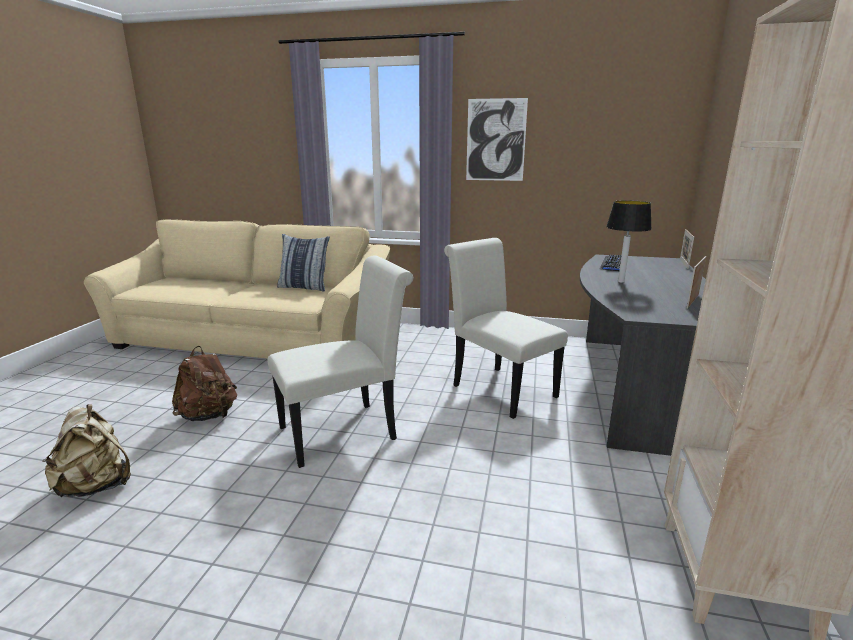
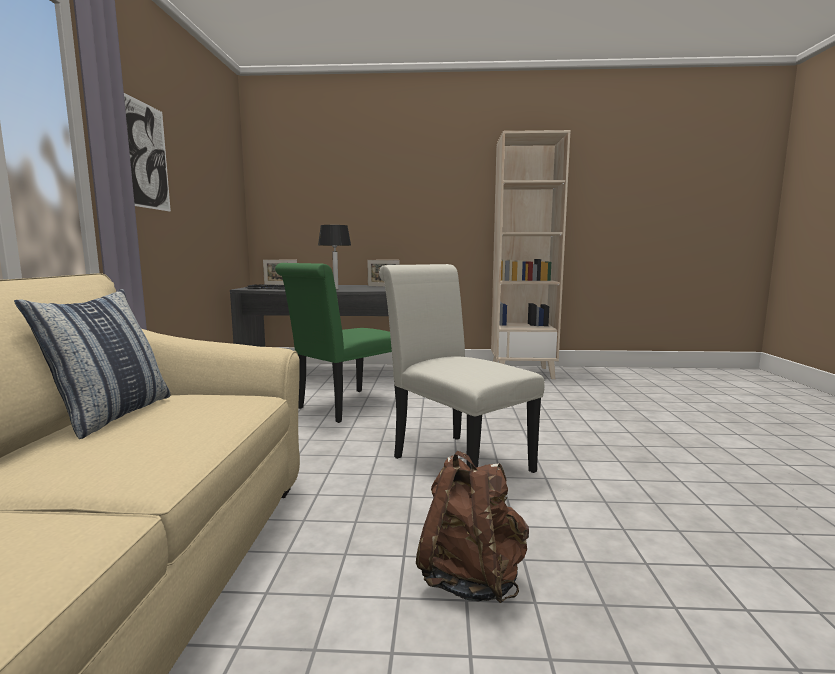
camera: 100 degrees left, 10 degrees down
(96, 486) = (722, 616): beige backpack -> none
(498, 388) = (344, 407): white chair -> green chair

